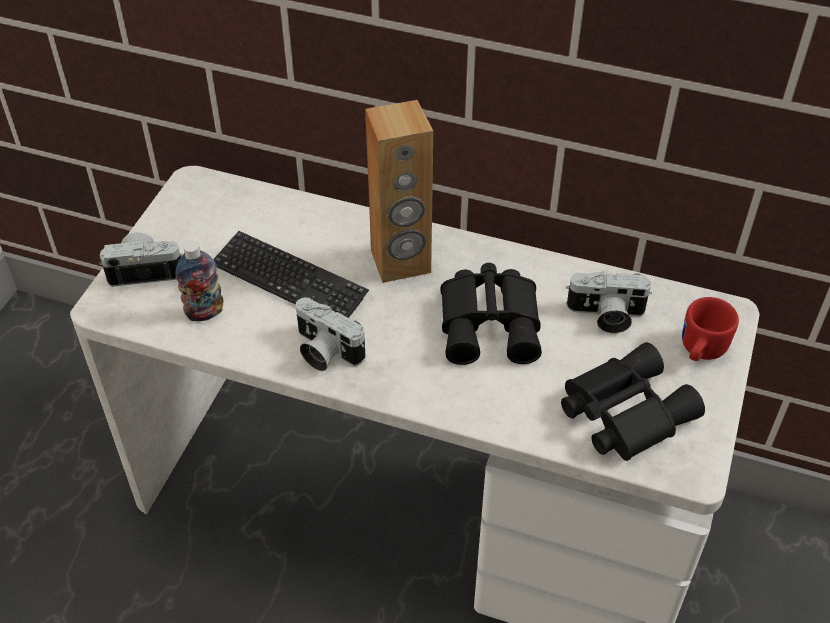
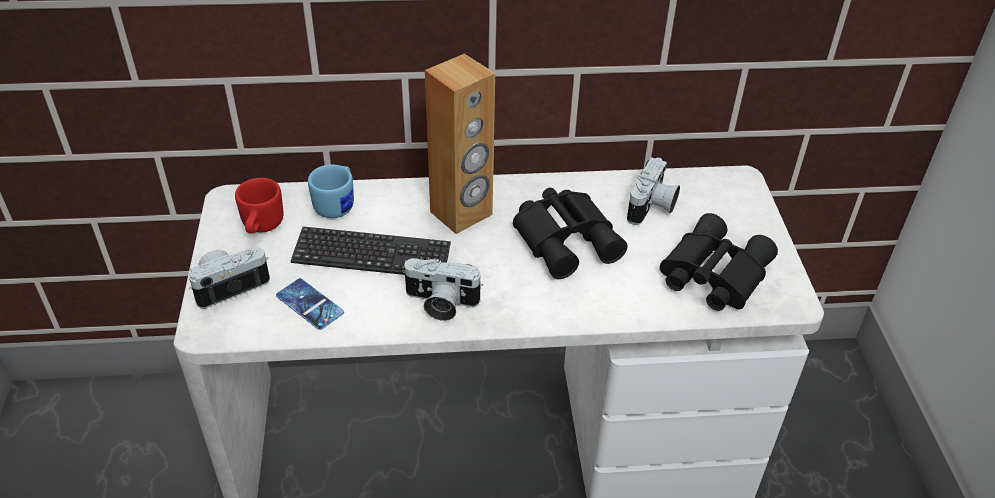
camera: 25 degrees left, 5 degrees down
(205, 312) = (310, 304): bottle -> phone
(287, 216) = (337, 204): none -> blue mug
(605, 316) = (652, 207): camera -> camera turned 45 degrees counterclockwise
(699, 351) = (738, 212): red mug -> red mug (260, 227)

